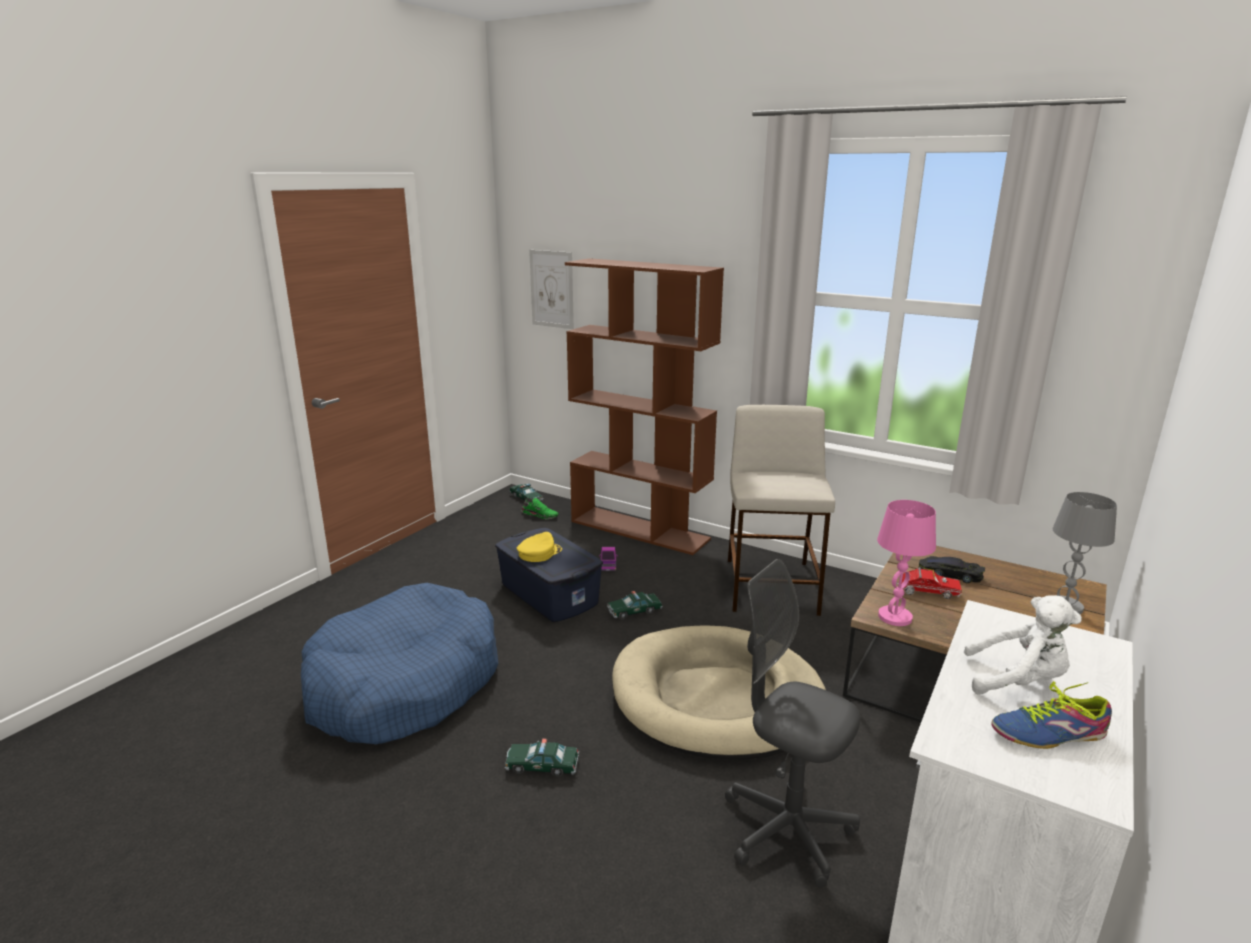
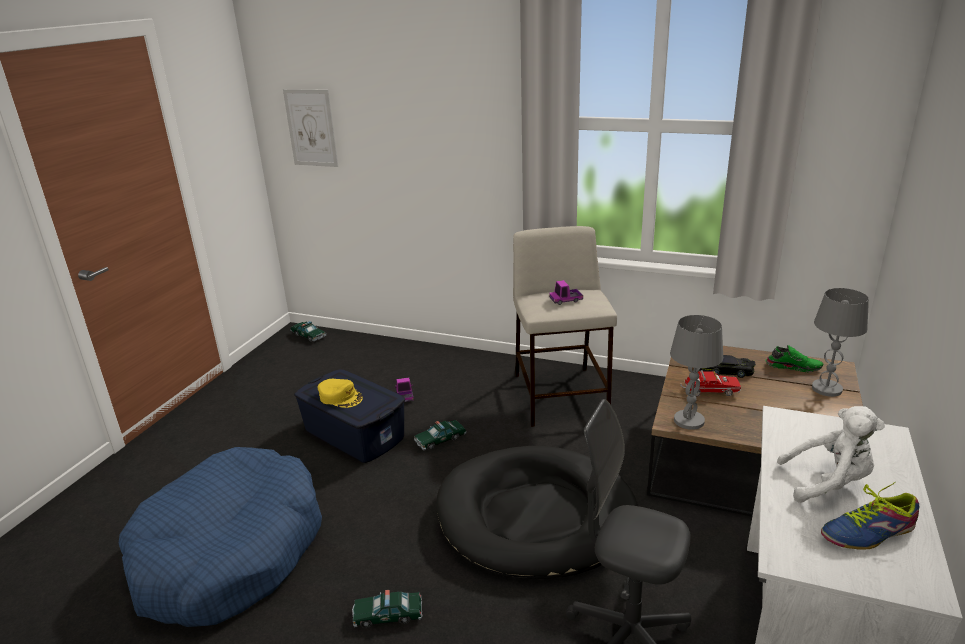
camera: 10 degrees left, 5 degrees up
(539, 553) = (340, 397): yellow cap -> yellow cap turned 90 degrees clockwise
(540, 515) = (327, 351): green shoe -> green shoe (793, 366)
(640, 530) = (427, 355): brown bookcase -> none
(717, 698) = (536, 516): beige dog bed -> black dog bed
(782, 480) = (566, 300): none -> toy truck
(895, 617) = (689, 421): pink table lamp -> grey table lamp

